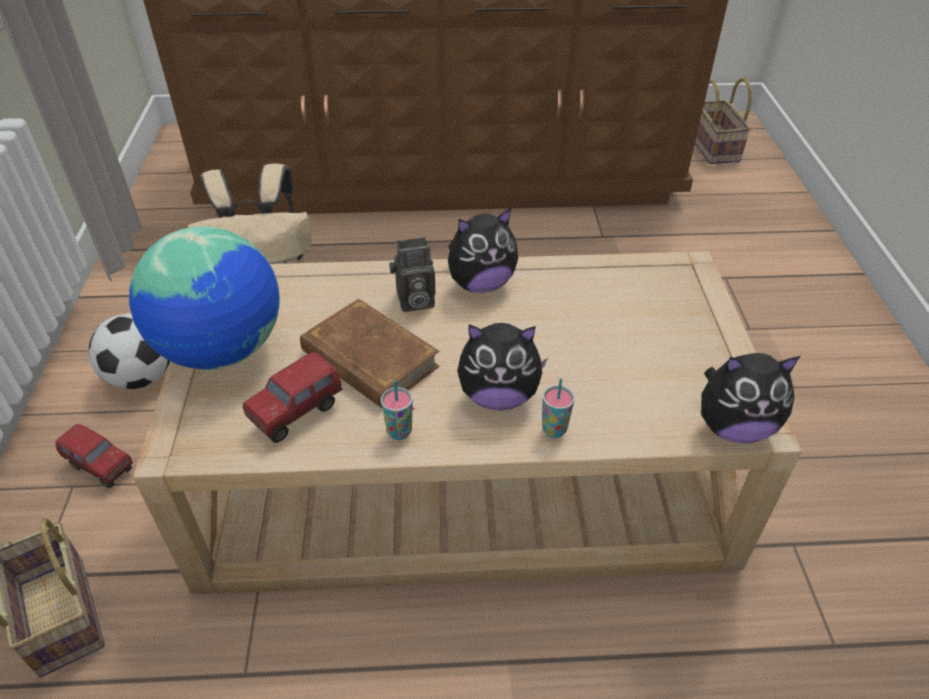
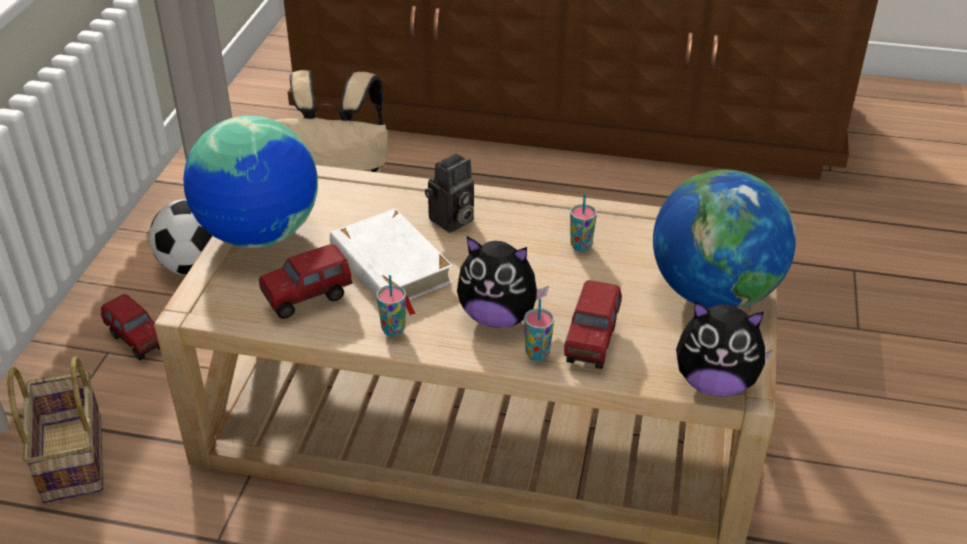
camera: 15 degrees right, 5 degrees down
(370, 360) = (390, 266): brown book -> white book
(414, 302) = (451, 221): camera -> camera turned 45 degrees counterclockwise
(480, 284) = (523, 215): plush toy -> none
(546, 306) = (581, 246): none -> cup
(601, 407) = (592, 343): none -> toy truck
(688, 332) = (714, 293): none -> globe
(715, 148) = (907, 124): basket -> none

